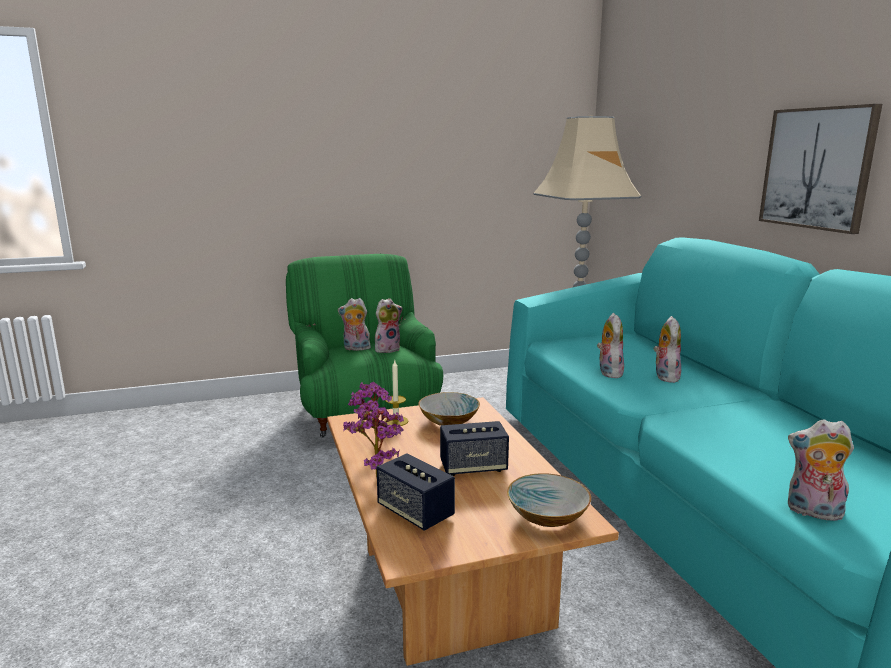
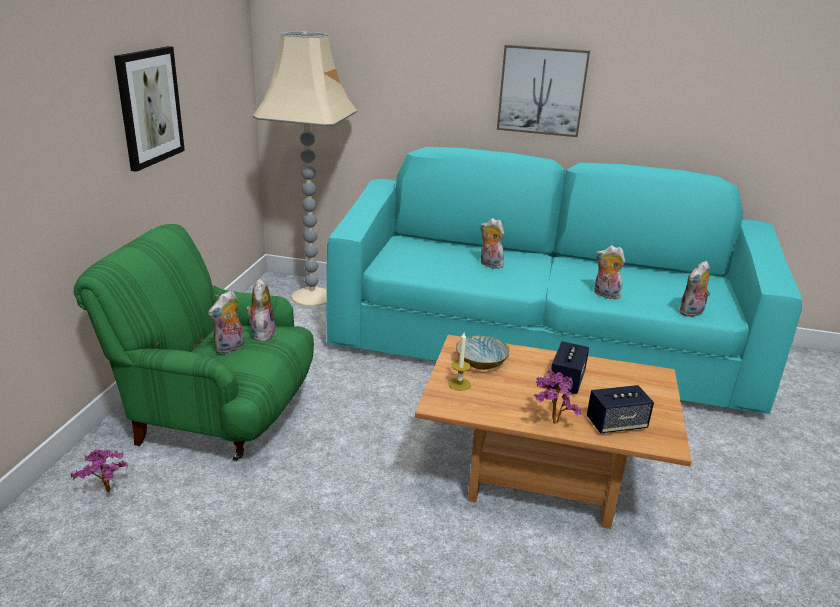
camera: 60 degrees left, 10 degrees up
(374, 442) = (491, 406): potted plant -> potted plant (108, 494)
(424, 168) = (149, 107): none -> picture
(547, 516) = (646, 382): bowl -> none
(608, 372) = (462, 276): plush toy -> plush toy (605, 295)

